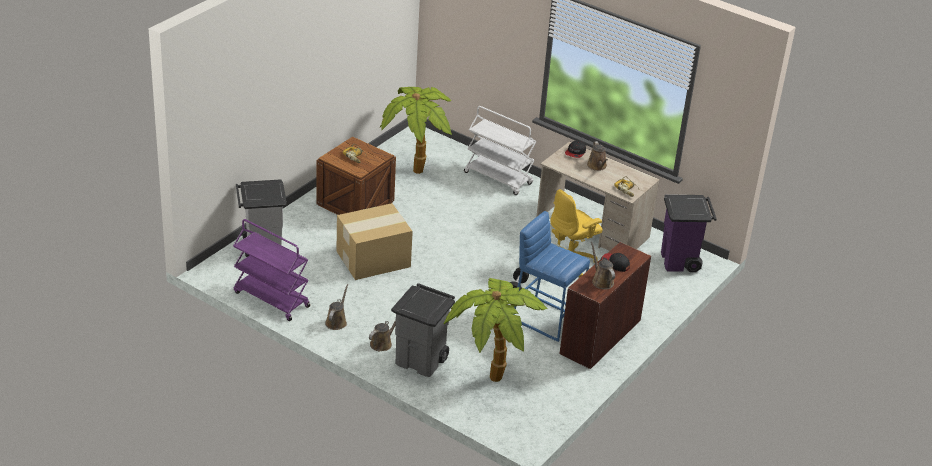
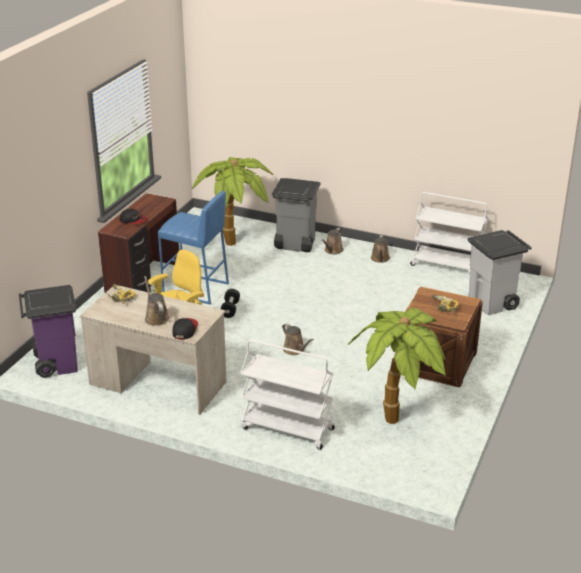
camera: 170 degrees right, 5 degrees down
(271, 299) = (447, 265): purple cart -> white cart
(372, 259) = (382, 311): cardboard box -> none
(601, 281) = (145, 206): brown watering can -> brown watering can (295, 350)

